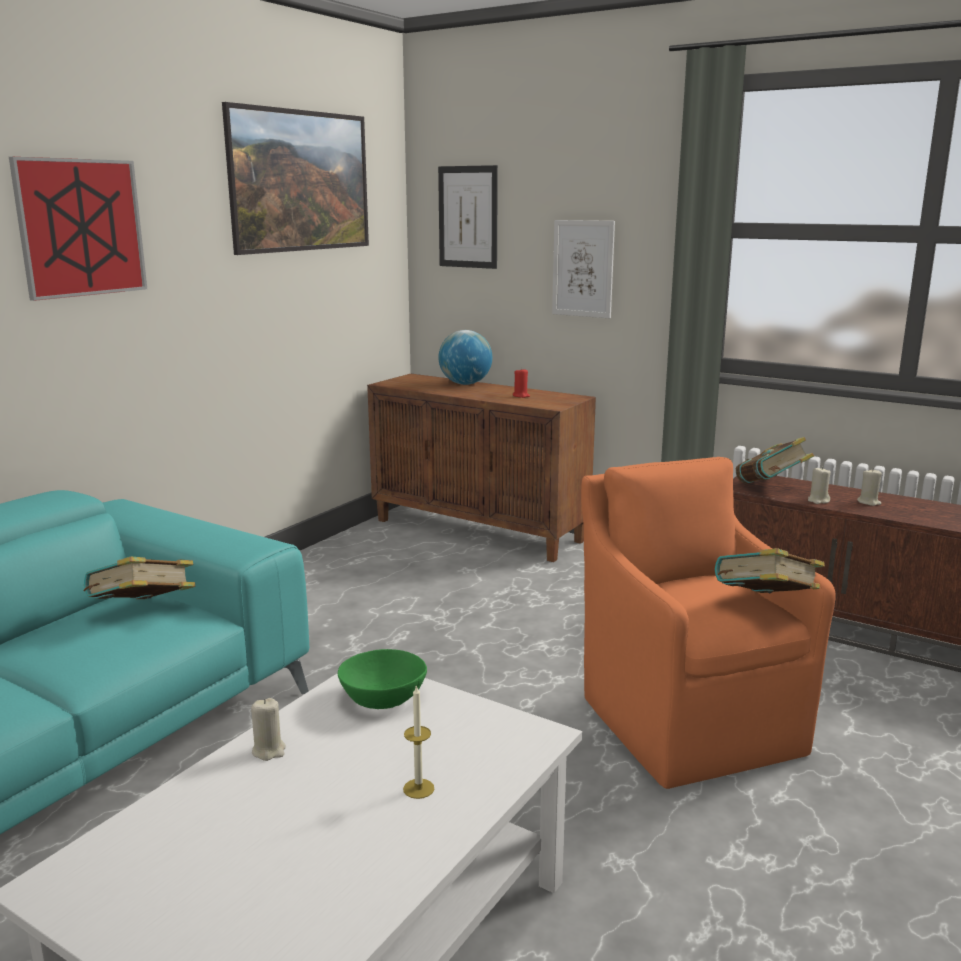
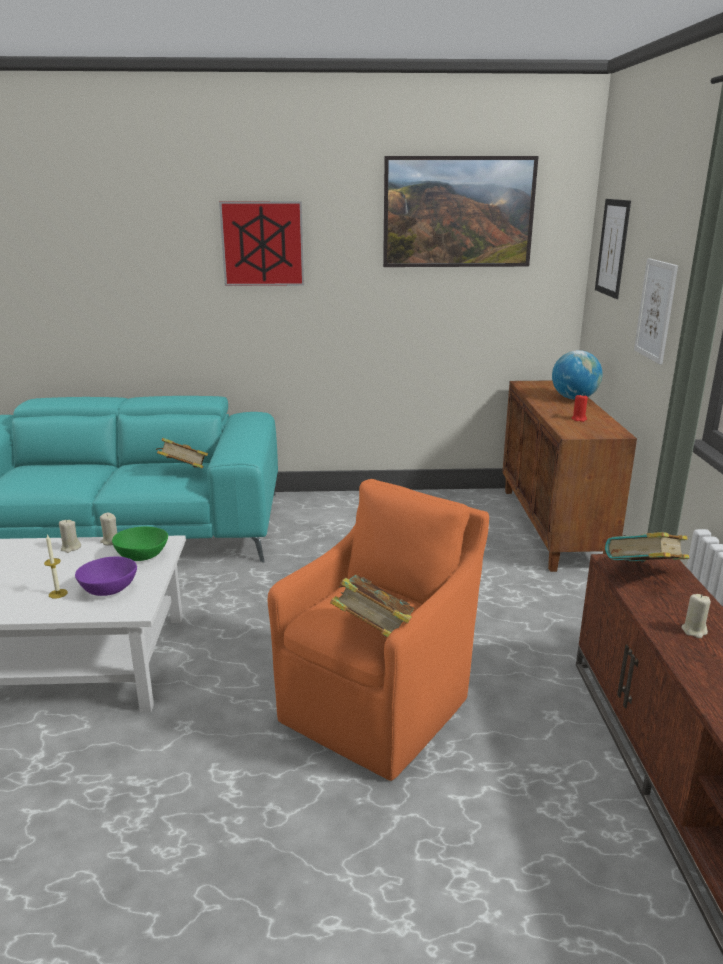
camera: 55 degrees right, 5 degrees up
(454, 743) = (108, 588): none -> purple bowl
(818, 500) = (648, 603): beige candle -> beige candle (110, 541)

